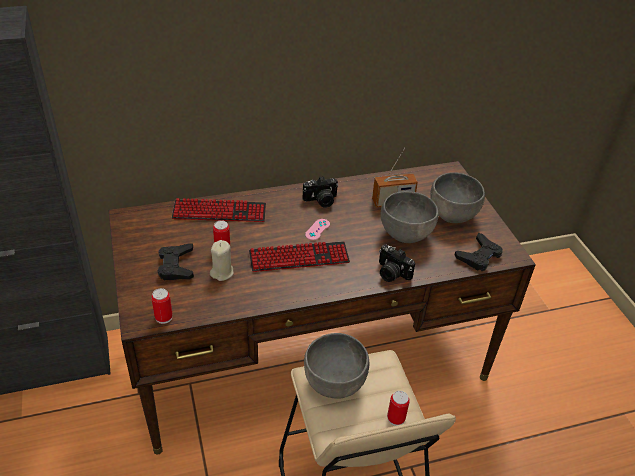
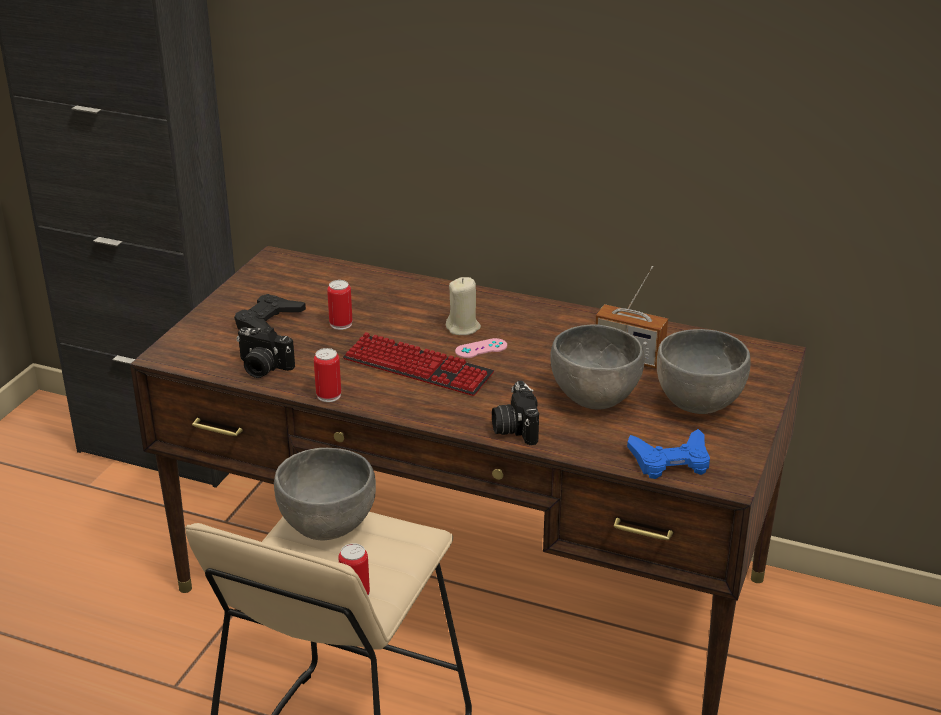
camera: 40 degrees right, 10 degrees down
(163, 317) = (194, 361): can -> can (328, 395)
(219, 212) = (384, 289): keyboard -> none
(222, 272) = (309, 346): beige candle -> beige candle (463, 328)
(321, 201) = (528, 322): camera -> camera (262, 368)
(479, 256) = (670, 461): black game controller -> blue game controller

